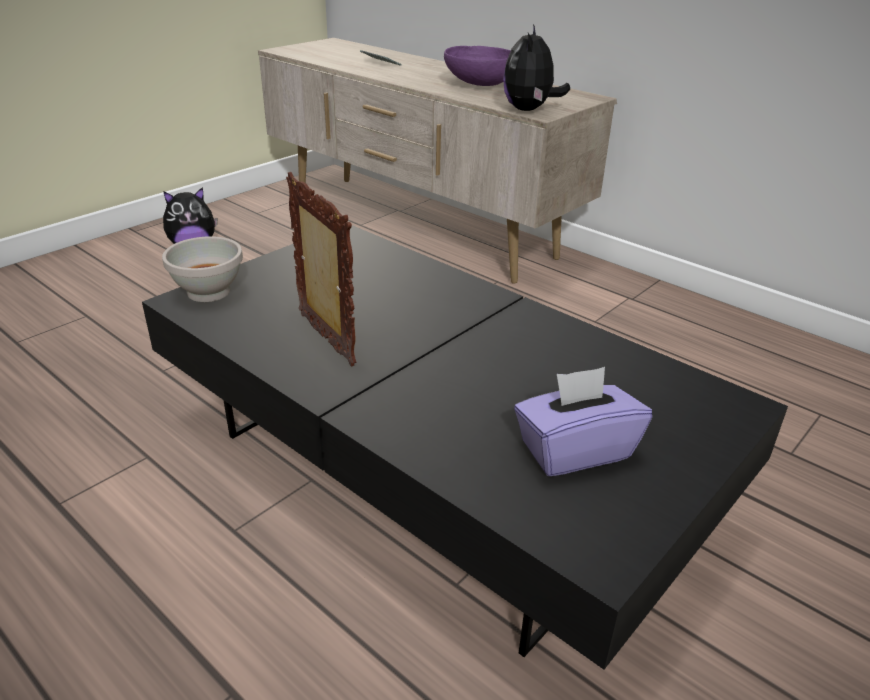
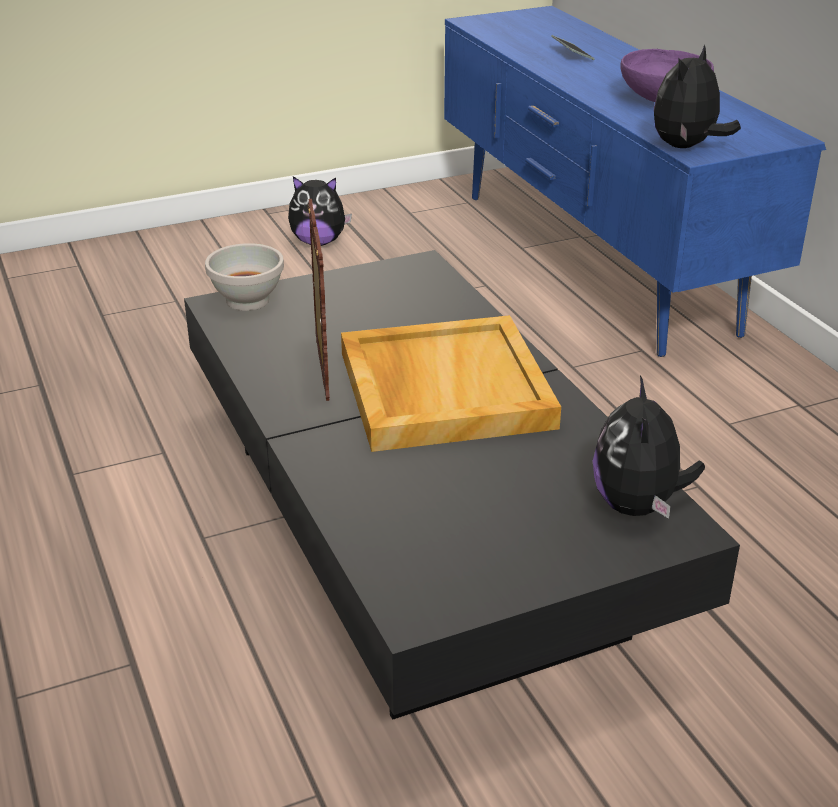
camera: 25 degrees right, 0 degrees up
(417, 226) = (591, 261): beige tv stand -> blue tv stand
(446, 332) = (443, 389): none -> beige tray
(574, 450) = (471, 525): purple tissue box -> none
(687, 394) = (638, 506): none -> plush toy

